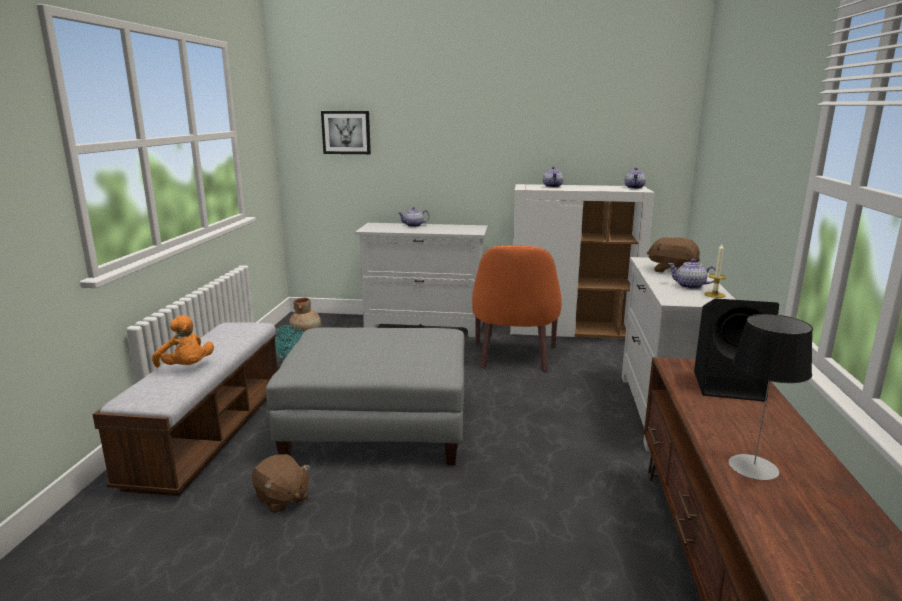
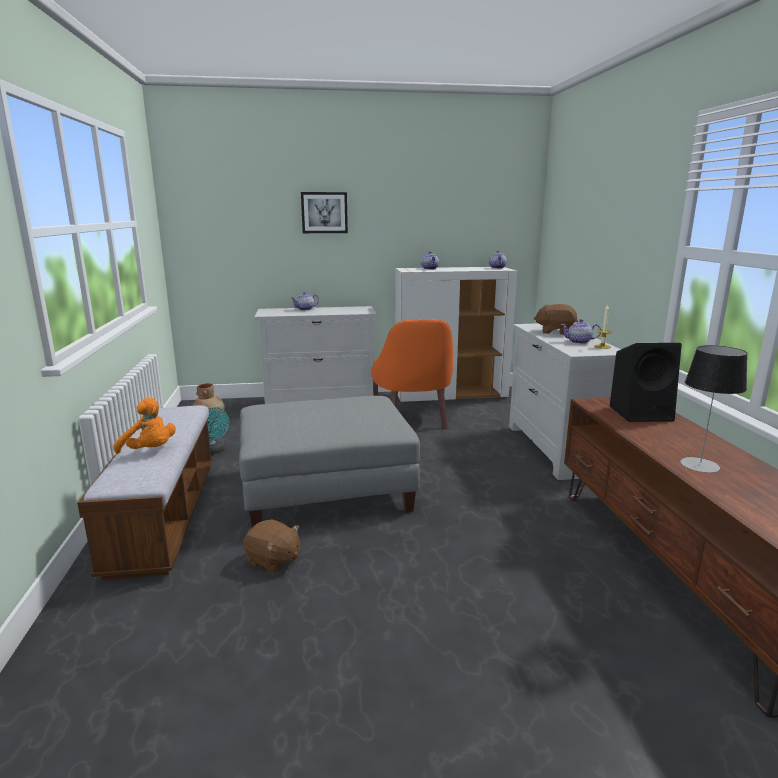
camera: 15 degrees left, 0 degrees up
(346, 132) = (234, 223): picture -> picture (324, 212)

